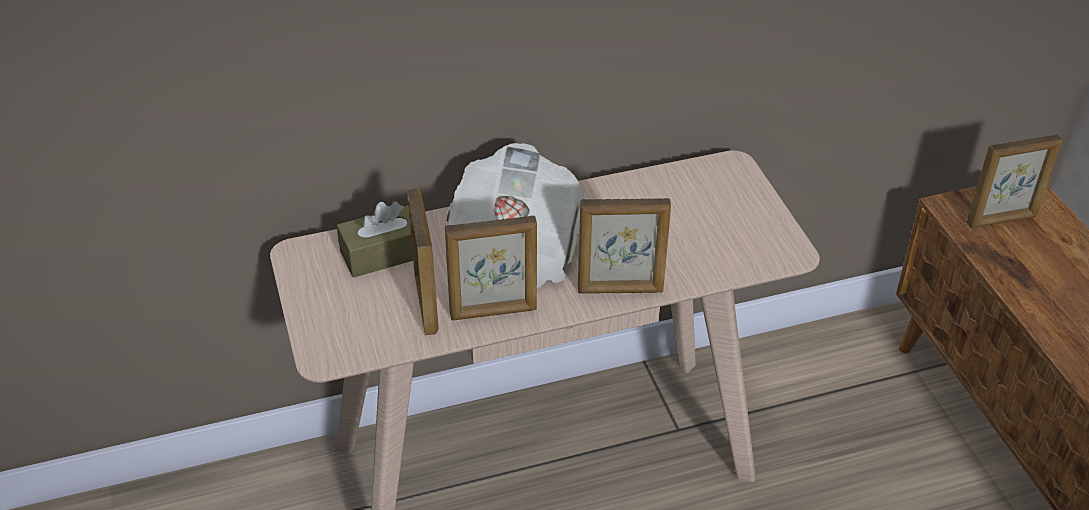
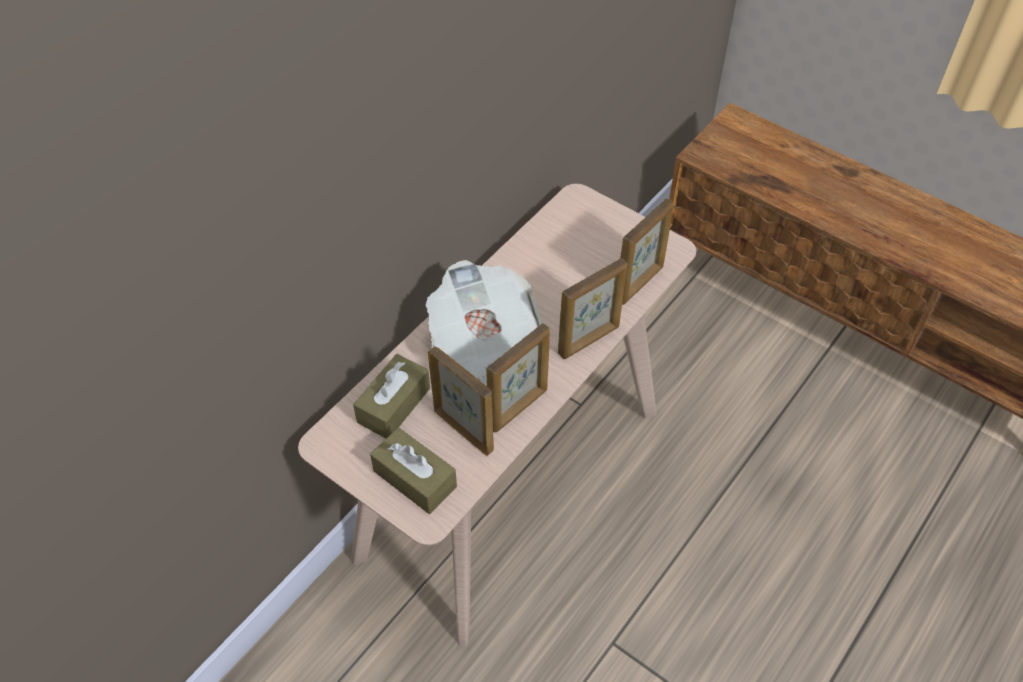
camera: 35 degrees left, 10 degrees up
(344, 320) = (415, 479): none -> brown tissue box
(1002, 220) = (737, 149): picture frame -> picture frame (640, 283)

